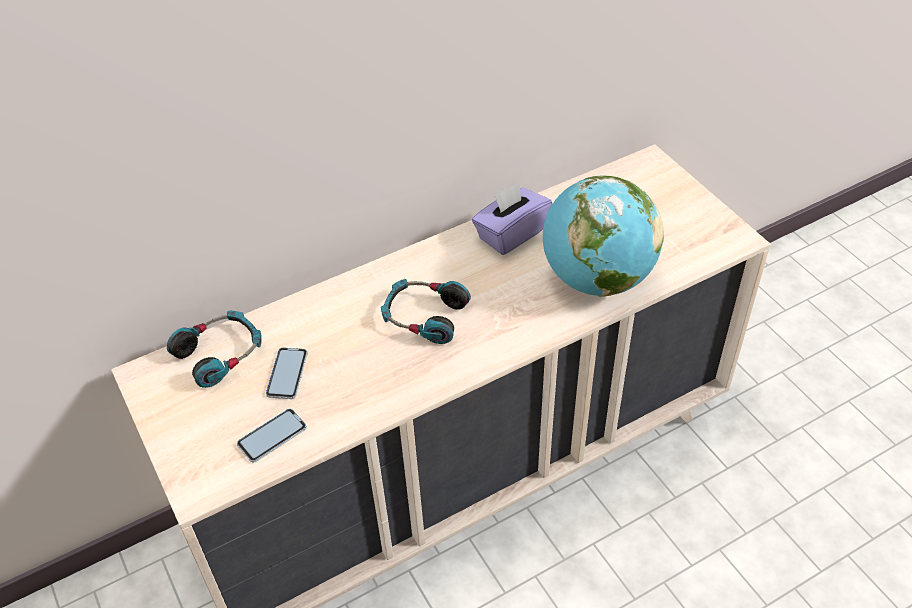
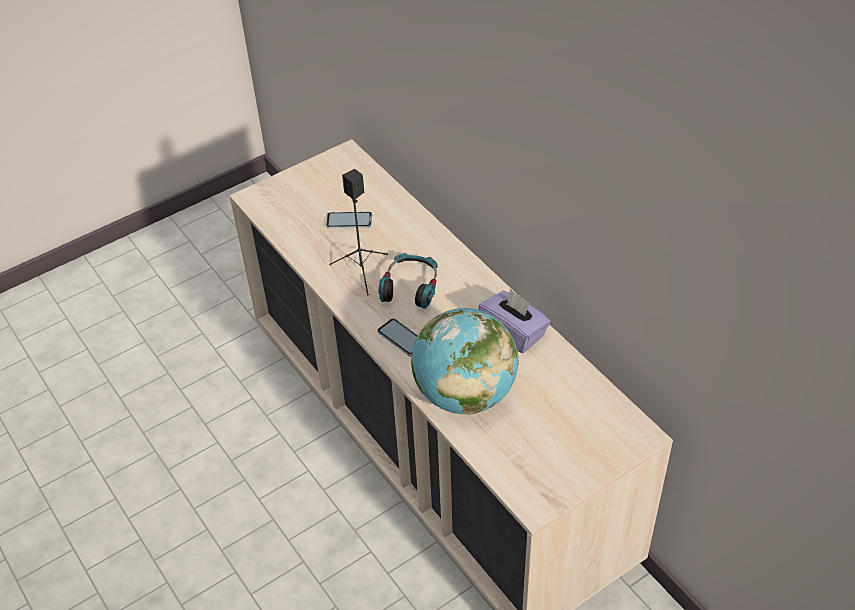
camera: 85 degrees right, 0 degrees up
(220, 354) = (366, 185): headphones -> none
(272, 436) = (295, 223): phone -> phone (401, 338)
(387, 362) = (362, 271): none -> black speaker

